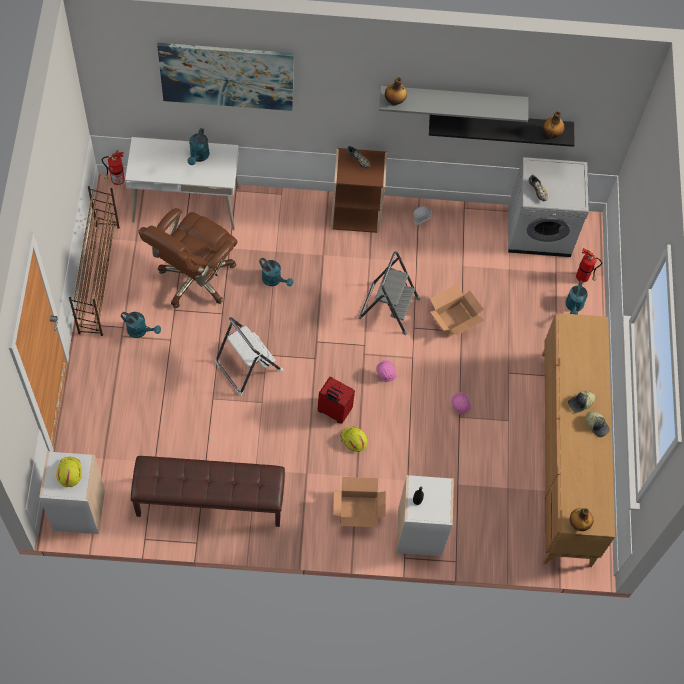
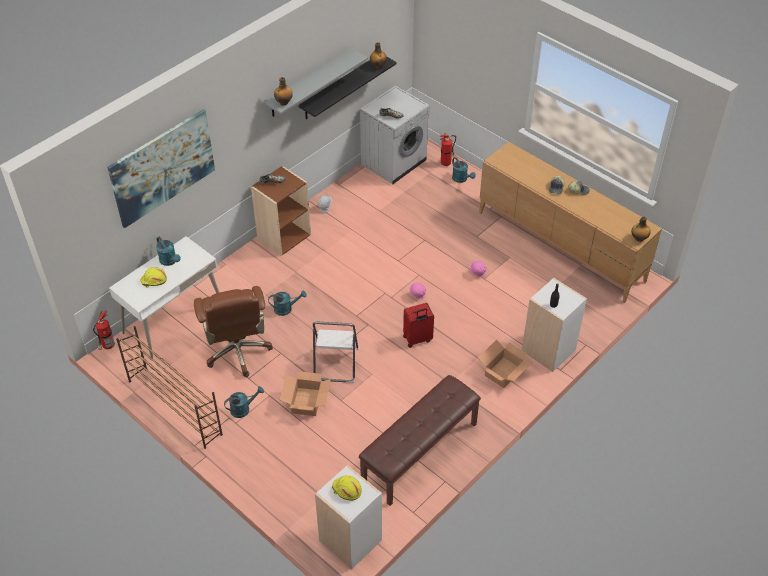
camera: 45 degrees left, 15 degrees down
(353, 440) = (449, 342): yellow hard hat -> yellow hard hat (154, 280)
(387, 307) = (369, 264): grey step ladder -> none
(455, 320) = (413, 238): cardboard box -> cardboard box (307, 401)

